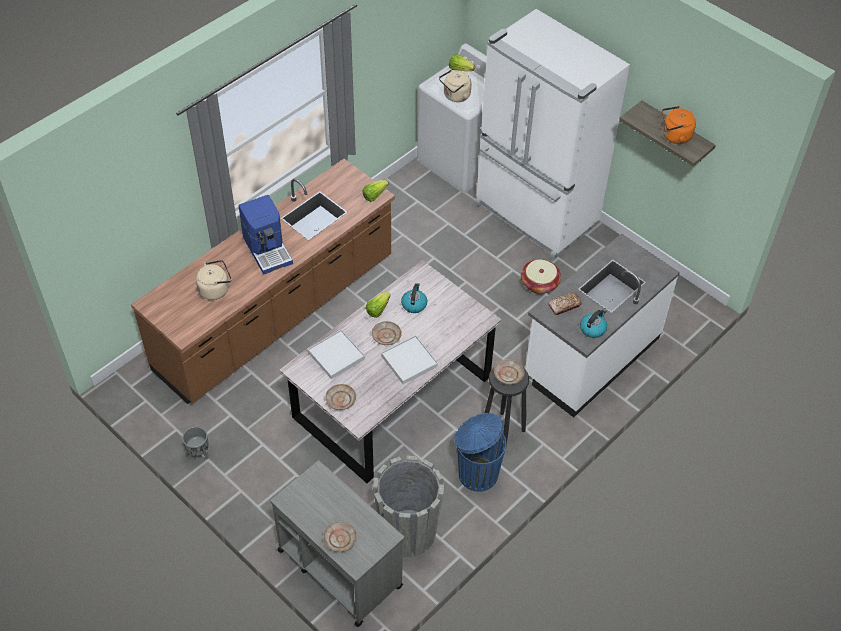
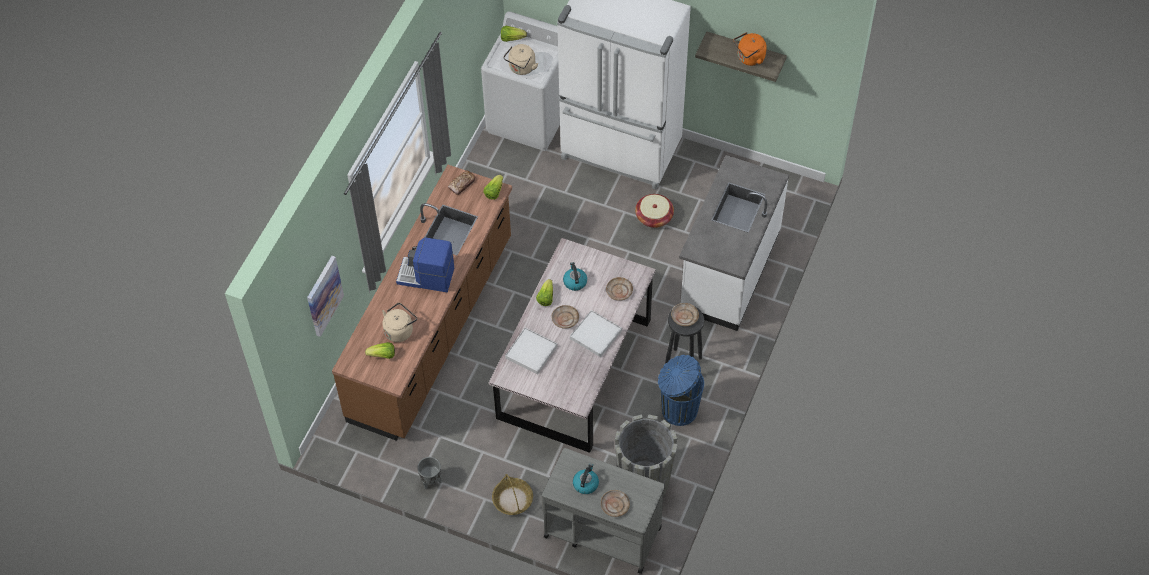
camera: 20 degrees left, 5 degrees up
(143, 224) = (324, 295): none -> picture
(186, 306) = (382, 355): none -> lettuce
(267, 501) = (512, 499): none -> basket
(268, 249) = (426, 277): coffee machine -> coffee machine turned 150 degrees clockwise
(340, 400) = (555, 389): beige plate -> beige plate (619, 291)
(564, 306) = (707, 239): bread -> bread (462, 184)
(593, 328) = (739, 252): kettle -> kettle (585, 483)

